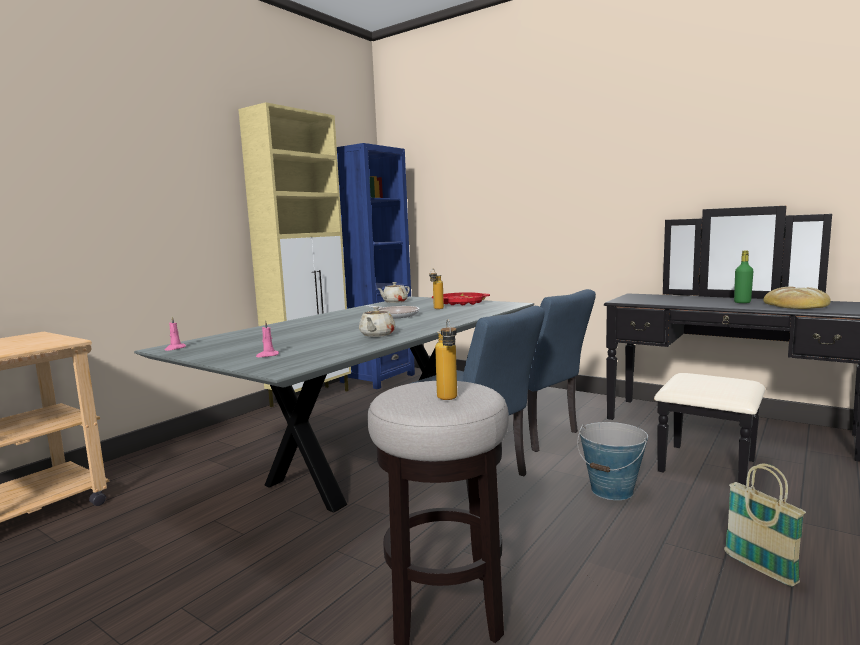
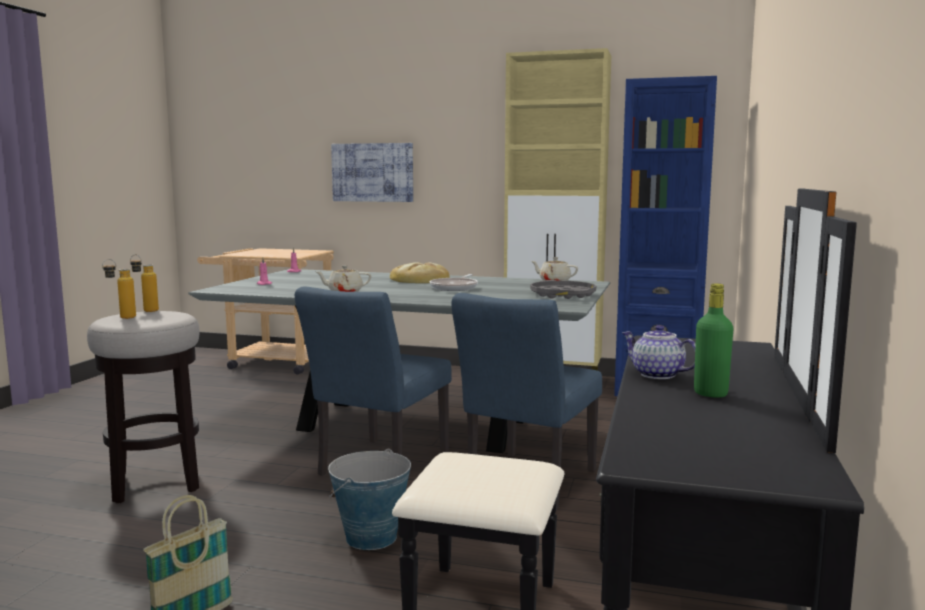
camera: 70 degrees right, 0 degrees up
(90, 221) = (372, 172): none -> picture
(436, 309) = (506, 292): bottle -> bottle (145, 310)
(460, 303) = (562, 295): red tray -> grey tray
(707, 304) = (656, 375): none -> teapot
(796, 304) = (716, 424): bread -> bread (420, 279)

